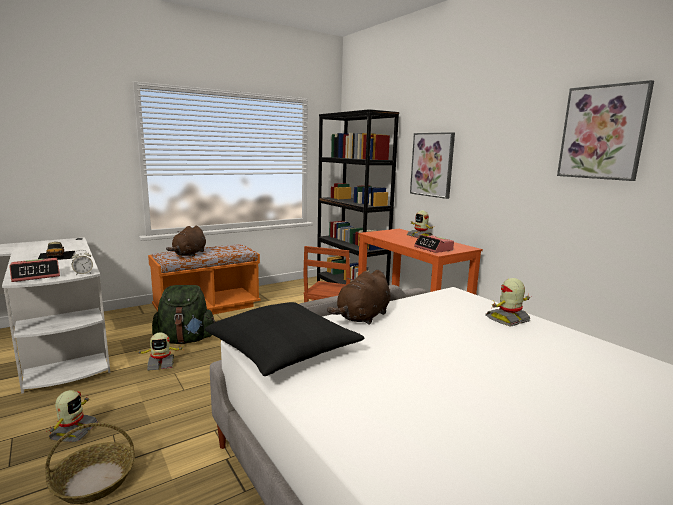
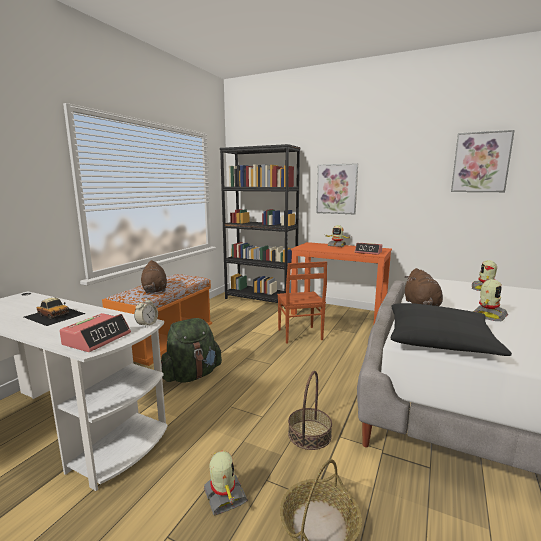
camera: 30 degrees left, 0 degrees up
(161, 364) = (205, 403): toy robot -> toy robot (488, 315)
(194, 418) = (309, 434): none -> basket

